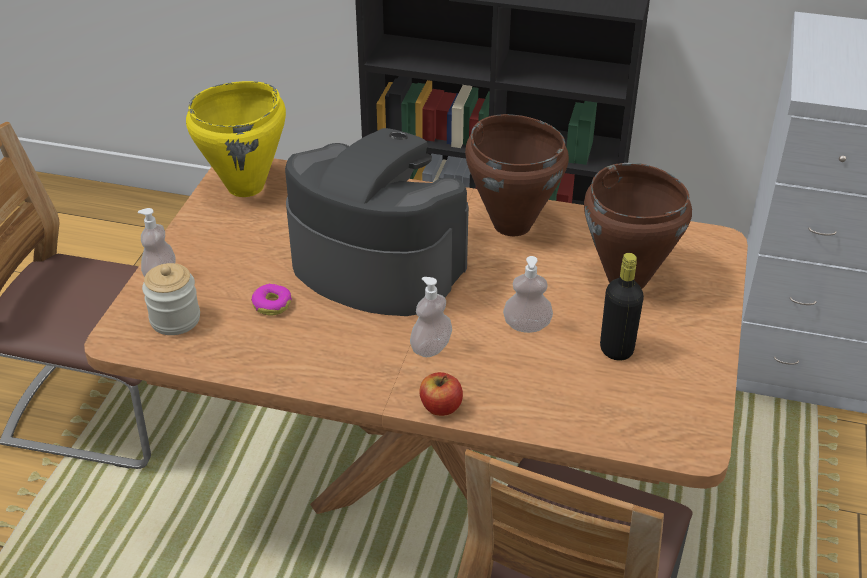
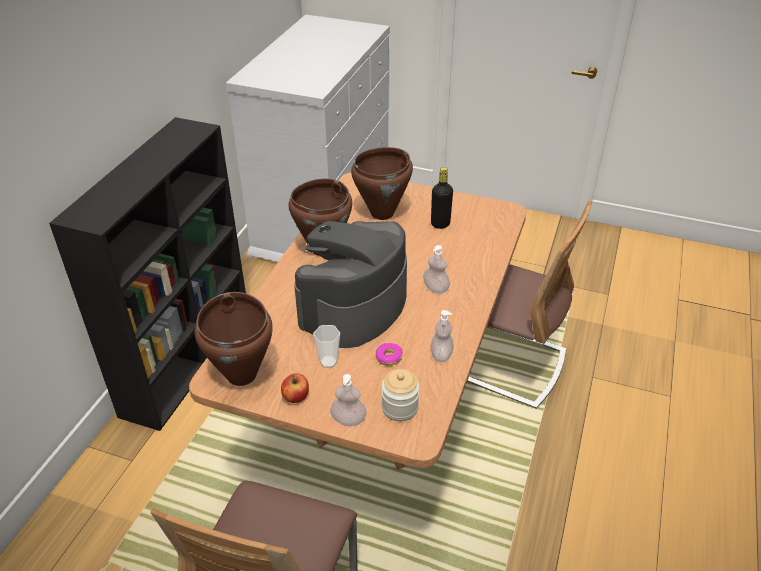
camera: 85 degrees left, 0 degrees up
(246, 187) = (242, 374): yellow cooking pot -> brown cooking pot
(265, 251) = (328, 362): none -> cup
(440, 407) = (484, 287): apple -> apple (296, 396)
(527, 326) = (419, 251): soap dispenser -> soap dispenser (441, 355)

